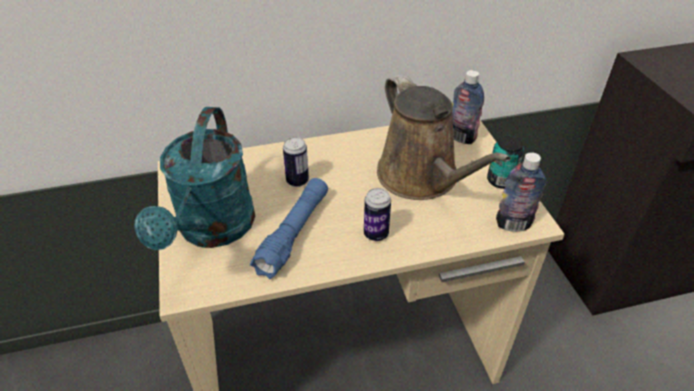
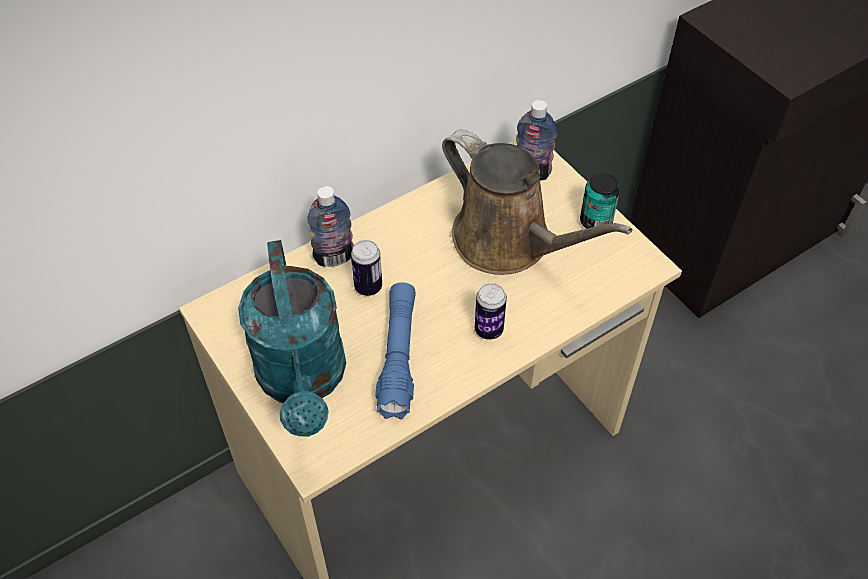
camera: 20 degrees left, 10 degrees up
(513, 224) = (627, 274): bottle -> bottle (334, 257)

